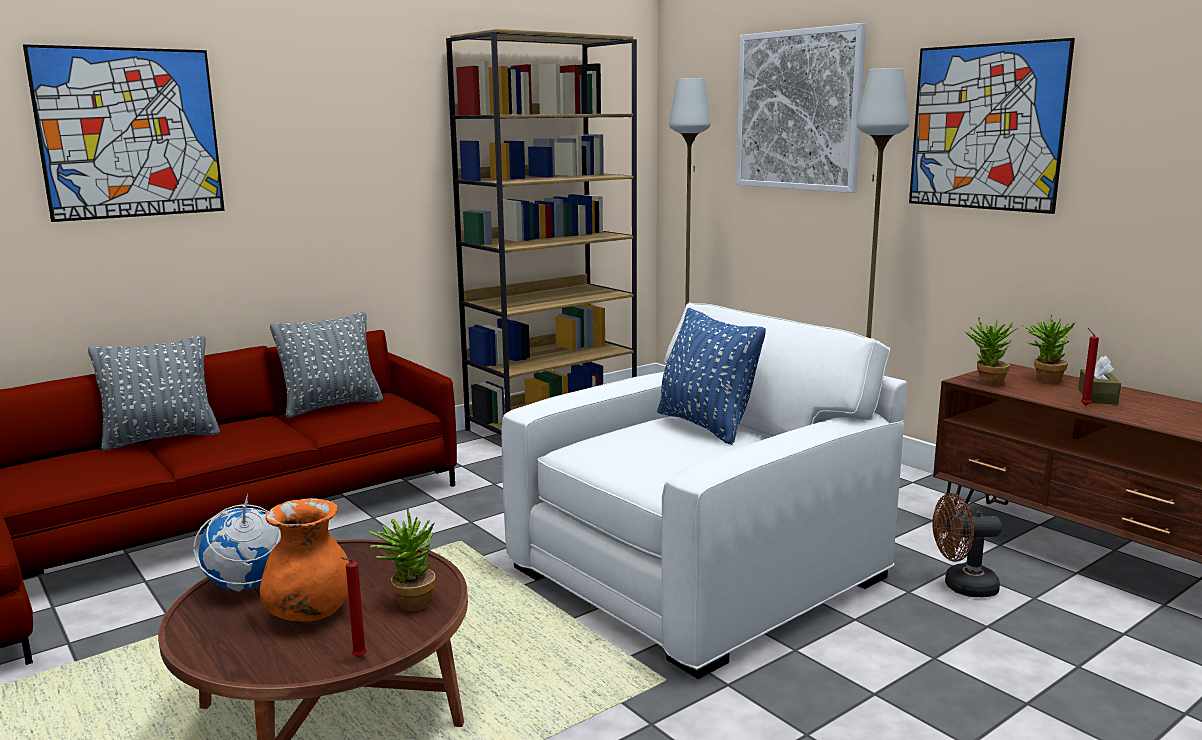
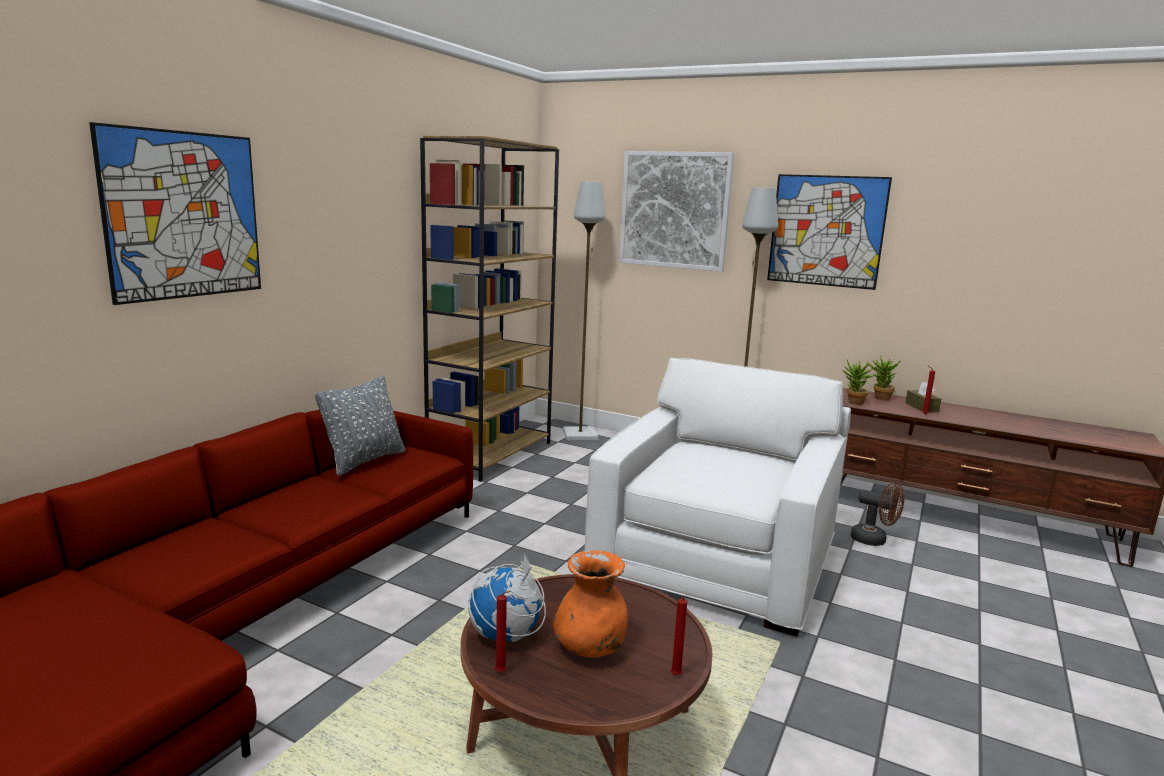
camera: 25 degrees left, 0 degrees up
(161, 438) = (237, 510): grey pillow -> none
(197, 618) = (502, 673): none -> red candle
(408, 603) = (651, 623): potted plant -> none
(706, 425) = (719, 450): blue pillow -> none
(962, 587) = (874, 540): brown fan -> brown fan turned 120 degrees counterclockwise

